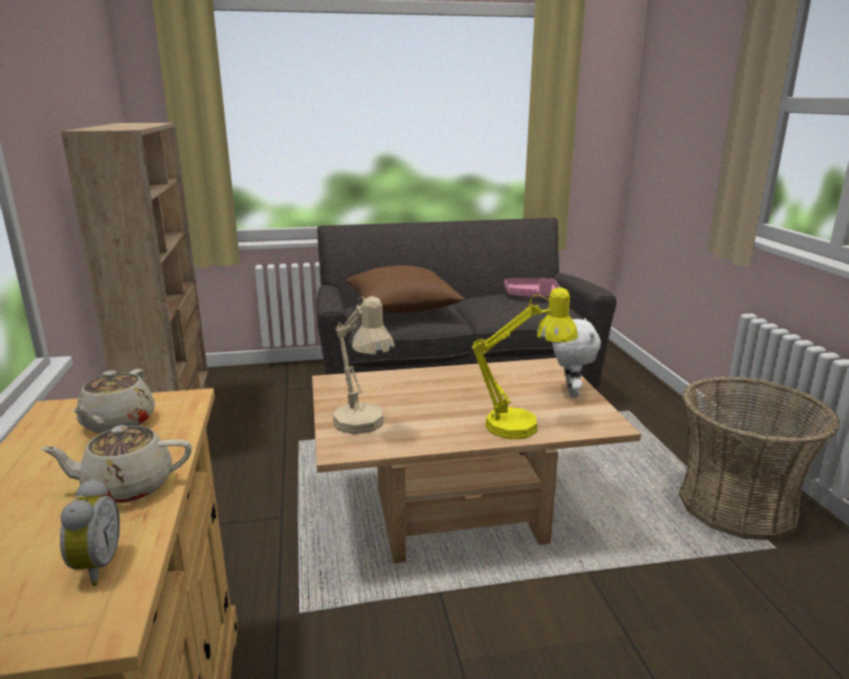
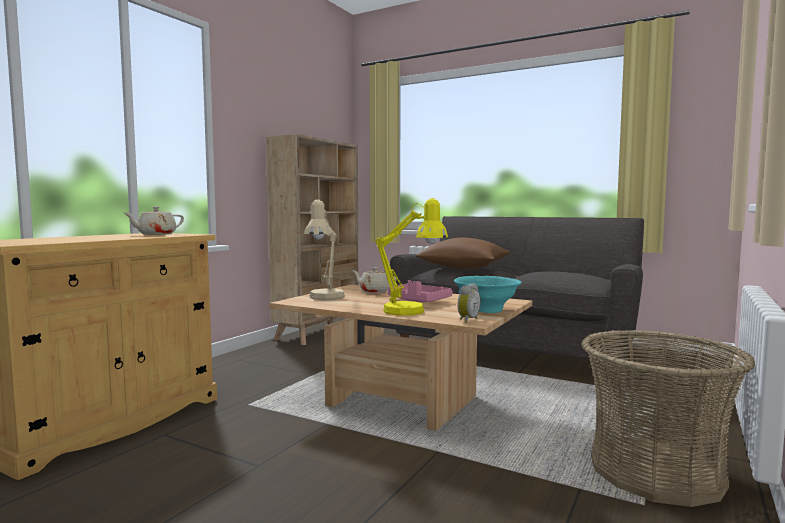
camera: 40 degrees right, 15 degrees down
(94, 567) = (47, 241): alarm clock -> alarm clock (467, 320)
(127, 487) = (108, 238): beige teapot -> beige teapot (374, 291)
(532, 295) = (578, 272): pink tray -> pink tray (417, 301)
(570, 393) = (486, 309): white plush toy -> turquoise bowl

